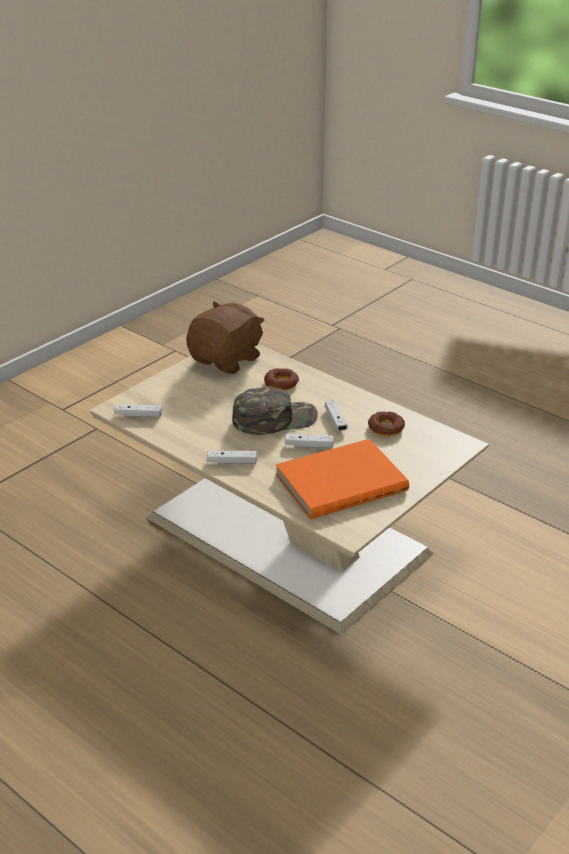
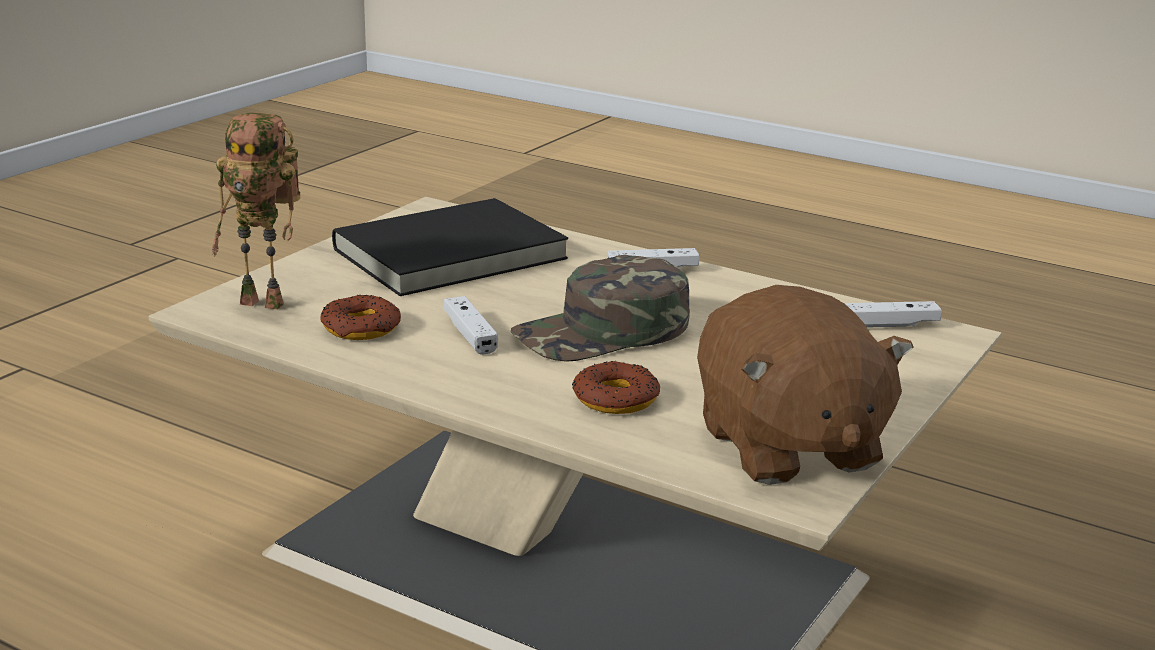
camera: 170 degrees right, 10 degrees down
(227, 360) = (787, 447): brown plush toy -> brown plush toy turned 45 degrees counterclockwise
(309, 446) = (517, 296): white game controller -> none
(340, 481) = (452, 255): orange book -> black book
(434, 448) = (267, 302): none -> toy robot

